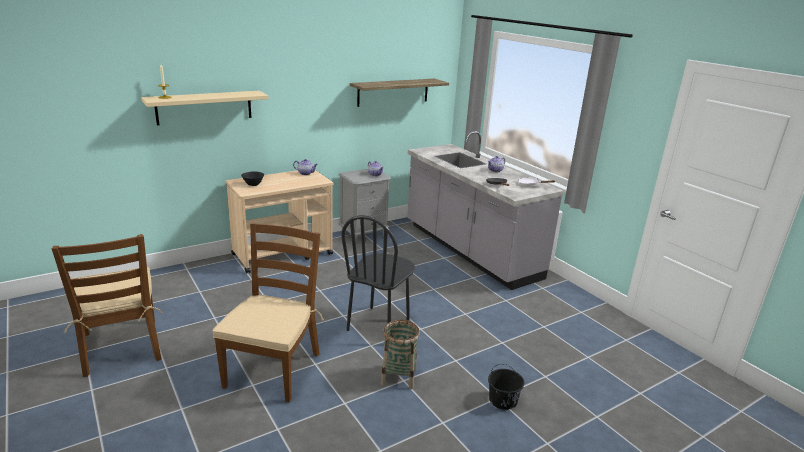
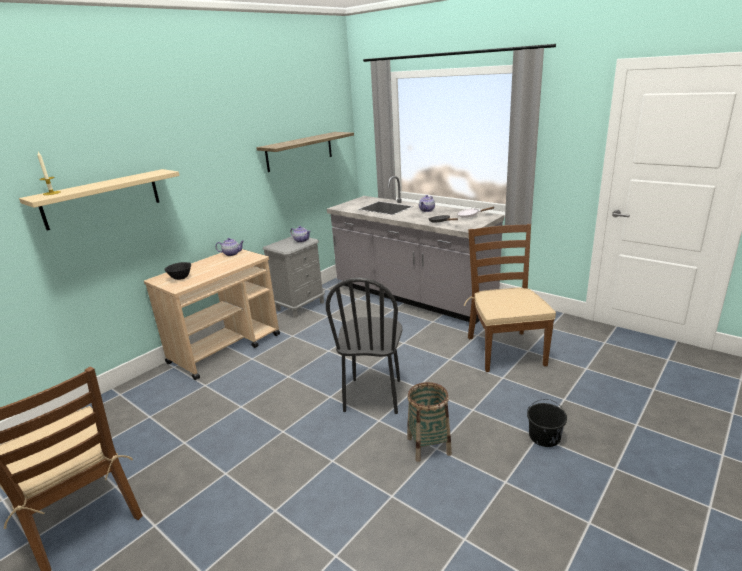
camera: 15 degrees left, 0 degrees up
(273, 369) = (288, 482): brown chair -> brown chair (505, 350)

